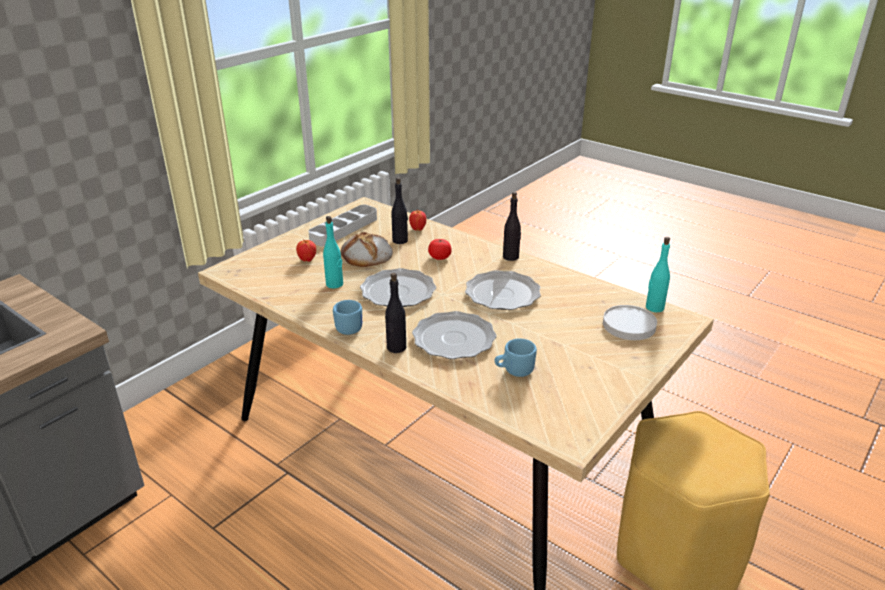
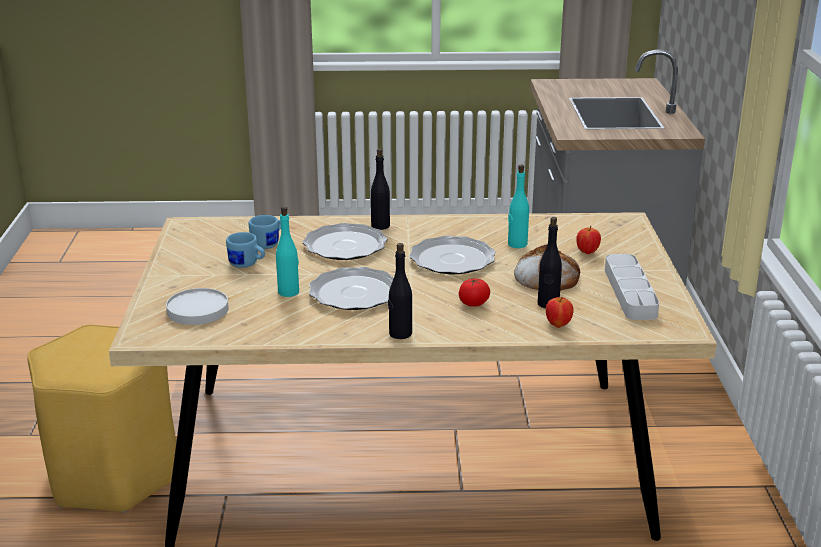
camera: 140 degrees right, 5 degrees down
(348, 326) = (441, 224): blue mug -> blue mug (247, 265)
(654, 307) = (182, 337): turquoise bottle -> turquoise bottle (289, 292)

